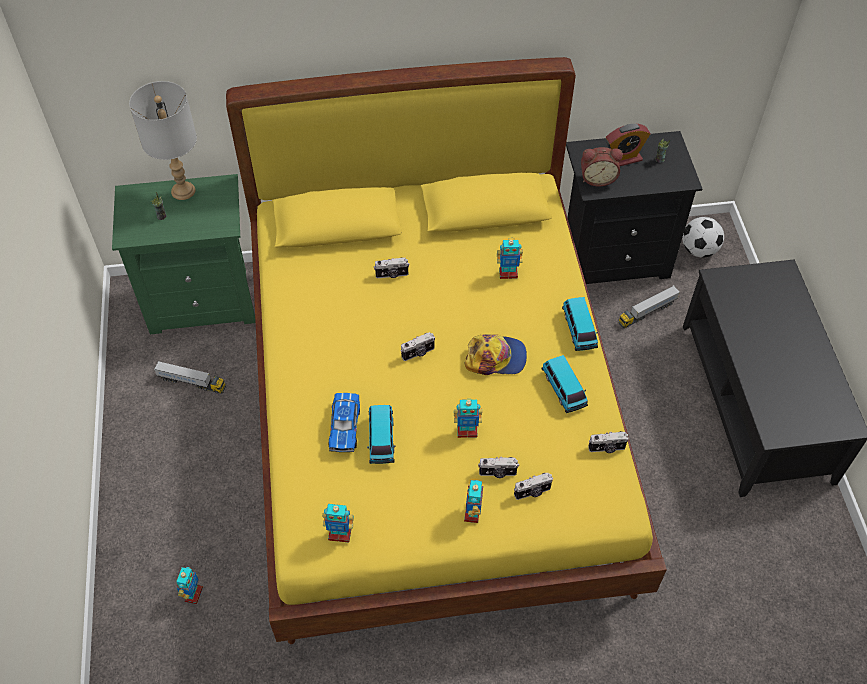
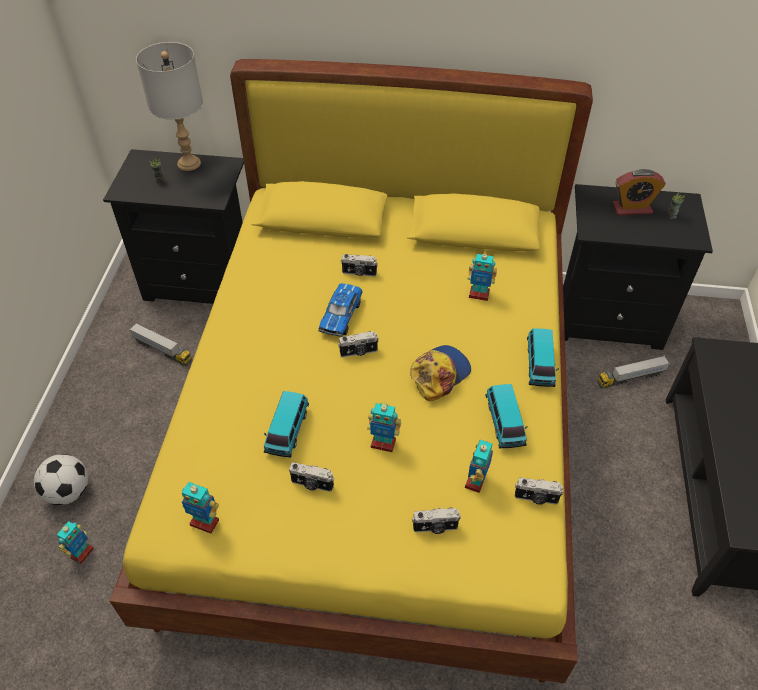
camera: 15 degrees right, 5 degrees down
(203, 300) = (202, 281): green nightstand -> black nightstand
(345, 426) = (254, 408): toy car -> toy car (341, 315)
(473, 513) = (359, 534): toy robot -> toy robot (476, 481)
(496, 358) = (439, 374): cap -> cap turned 60 degrees counterclockwise
(497, 473) = (402, 496): camera -> camera (312, 484)
(597, 178) = (599, 221): alarm clock -> none
(699, 250) = (699, 329): football -> football (69, 492)

